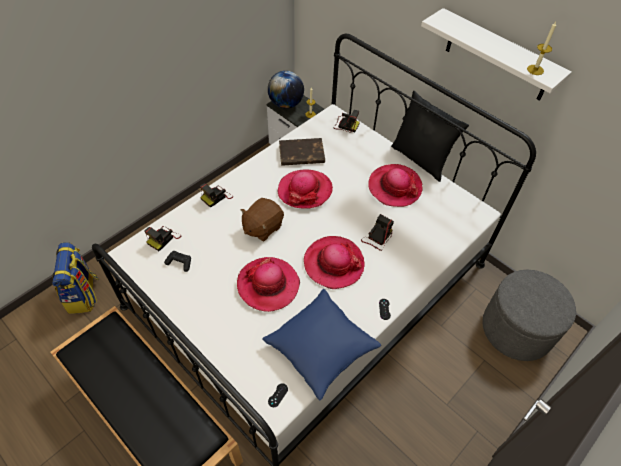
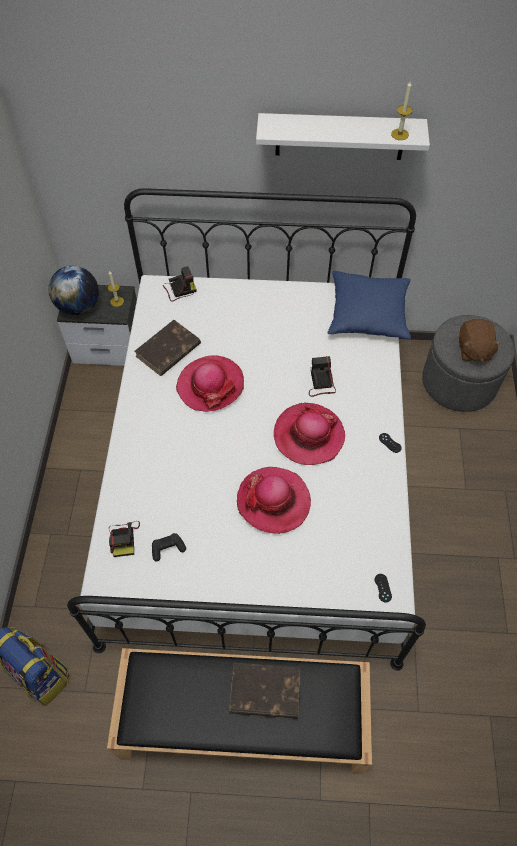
camera: 40 degrees left, 5 degrees up
(155, 398) = (264, 691): none -> brown book
(216, 197) = (130, 455): camera -> none
(262, 227) = (209, 451): brown plush toy -> brown plush toy (473, 350)
(321, 348) = (375, 518): blue pillow -> blue pillow (368, 314)
(394, 187) = (287, 323): hat -> none
(420, 159) = (283, 279): black pillow -> none

